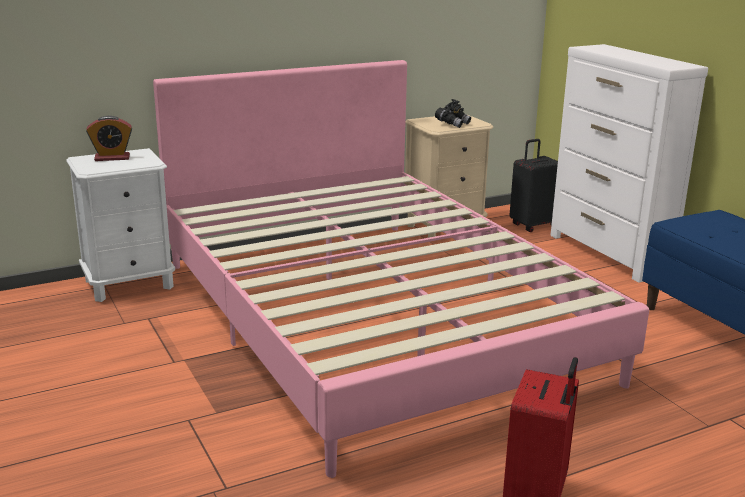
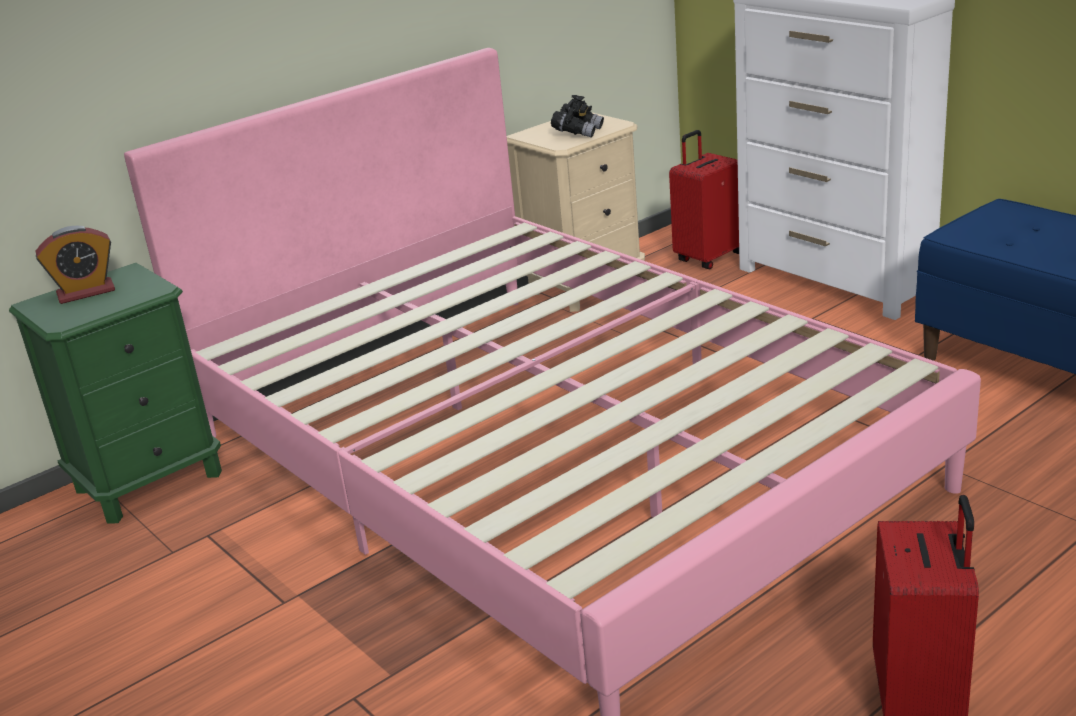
camera: 10 degrees left, 5 degrees up
(129, 284) = (149, 482): white nightstand -> green nightstand
(533, 225) = (708, 257): black suitcase -> red suitcase

